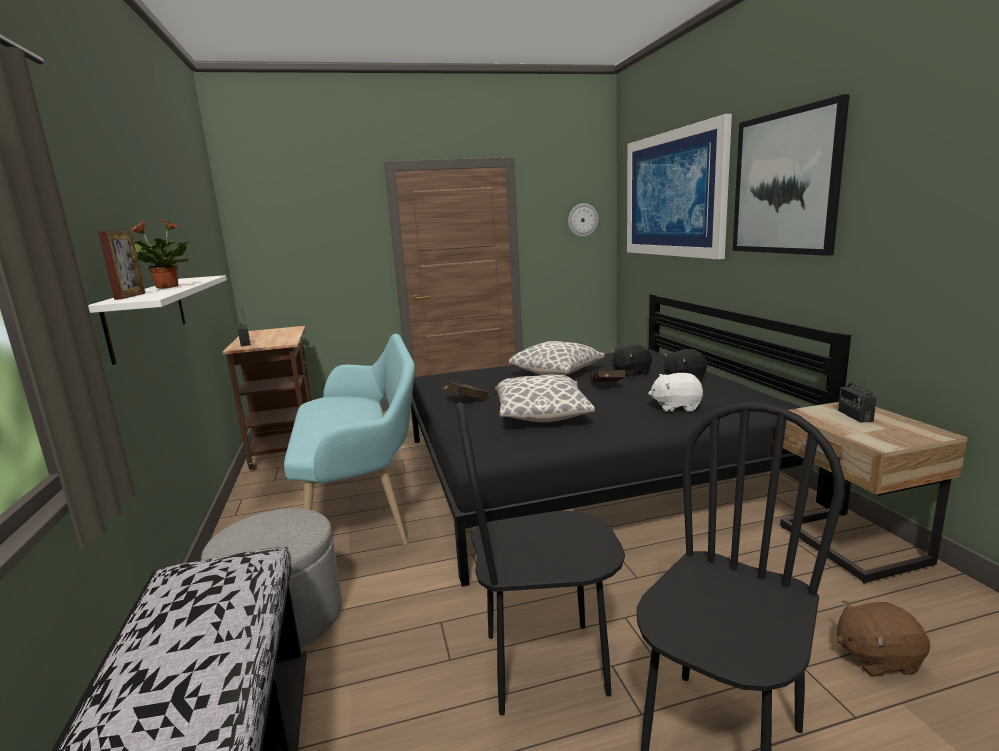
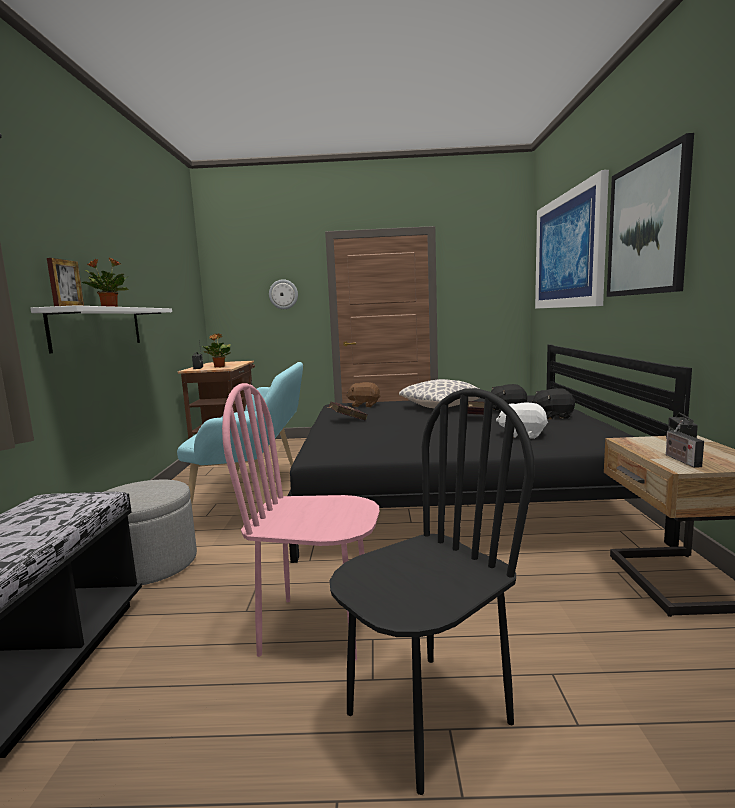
camera: 15 degrees right, 5 degrees down
(274, 341) = (219, 367): none -> potted plant
(542, 416) = (398, 433): pillow -> none
(545, 664) = (317, 628): black chair -> pink chair
(582, 220) = (497, 280): wall clock -> wall clock (283, 294)
(871, 434) = (680, 460): none -> radio
(876, 657) = (637, 680): brown plush toy -> brown plush toy (364, 405)

